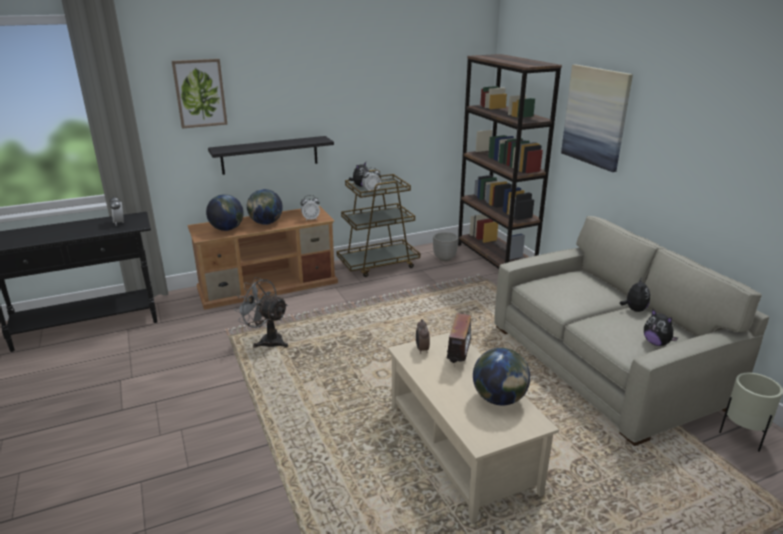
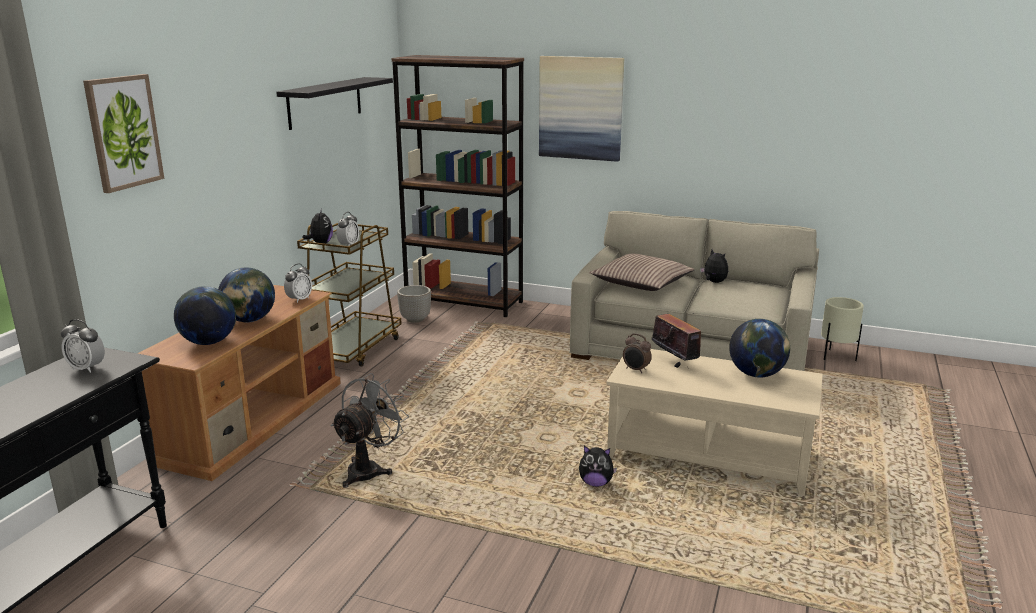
camera: 45 degrees left, 5 degrees down
(267, 340) = (369, 470): grey fan -> grey fan turned 135 degrees clockwise
(270, 155) = (212, 220): black shelf -> black shelf (325, 102)
(566, 286) = (641, 283): none -> pillow
(656, 343) = (768, 297): plush toy -> plush toy (596, 483)

